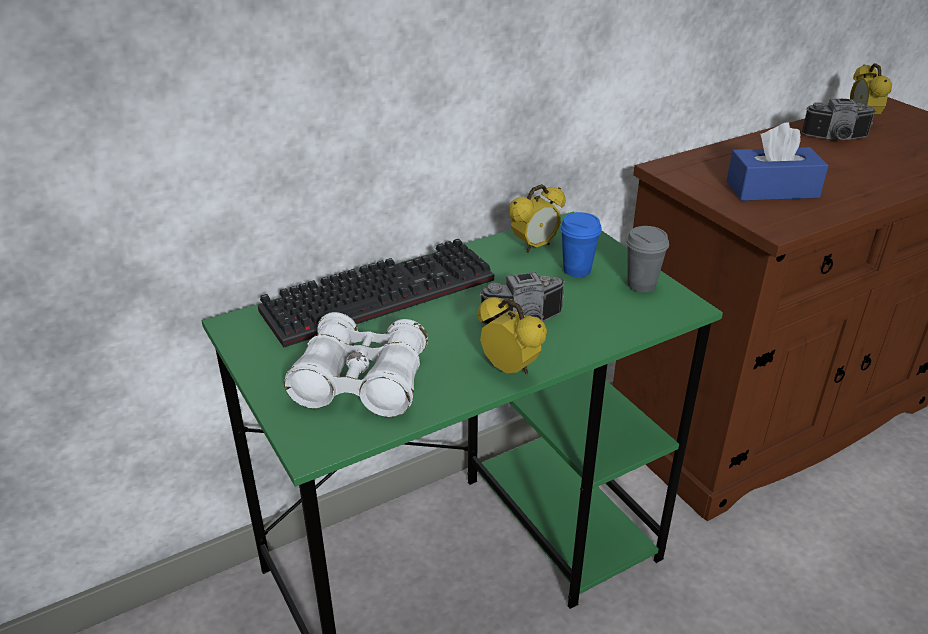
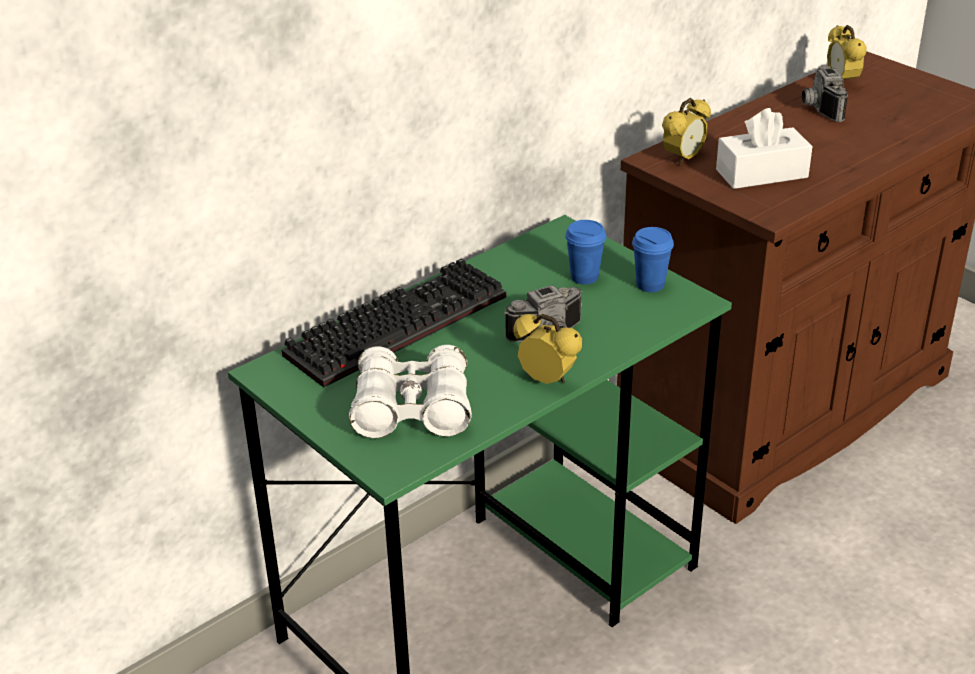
camera: 10 degrees left, 0 degrees up
(534, 246) = (536, 257): alarm clock -> alarm clock (683, 159)
(641, 285) = (650, 285): grey cup -> blue cup
(772, 190) = (761, 173): blue tissue box -> white tissue box
(836, 139) = (818, 109): camera -> camera turned 90 degrees clockwise

